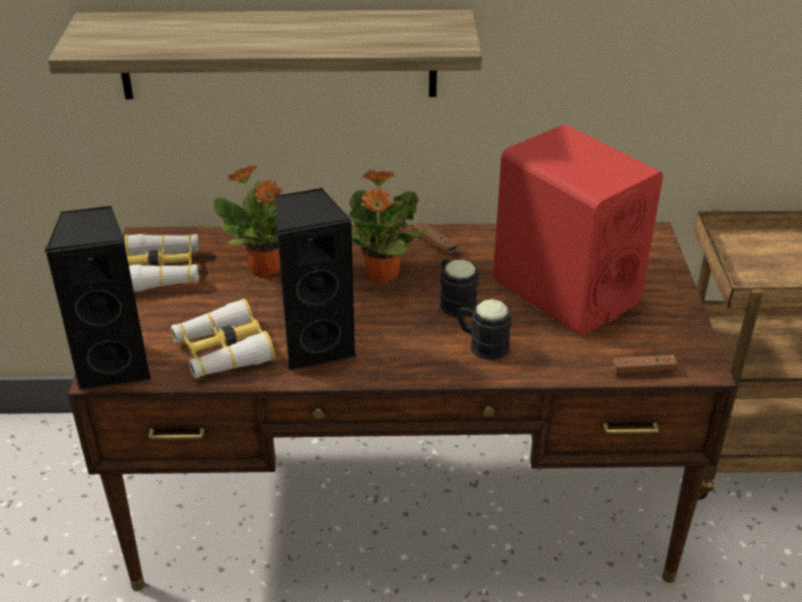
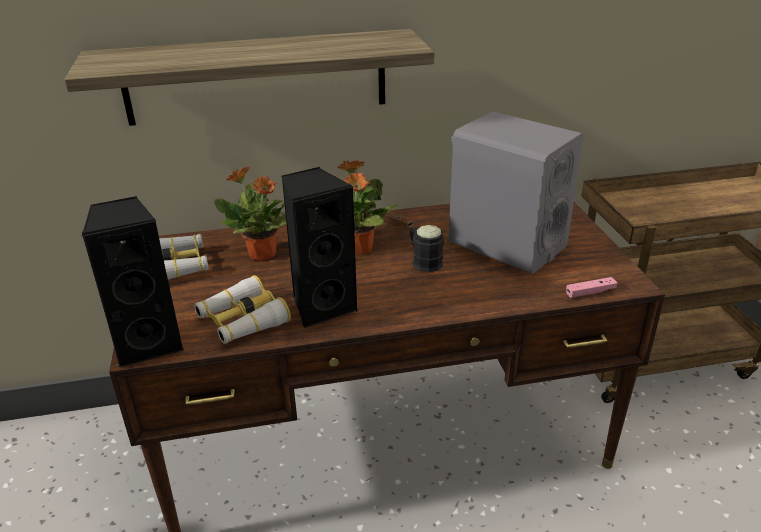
camera: 10 degrees left, 5 degrees down
(482, 345) = (457, 289): black mug -> none
(564, 291) = (506, 244): red speaker -> grey speaker
(643, 370) = (590, 292): brown game controller -> pink game controller

